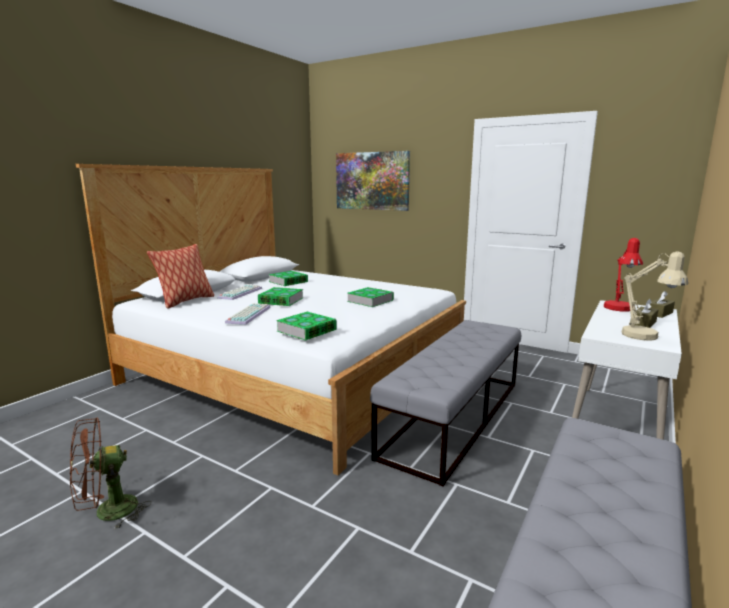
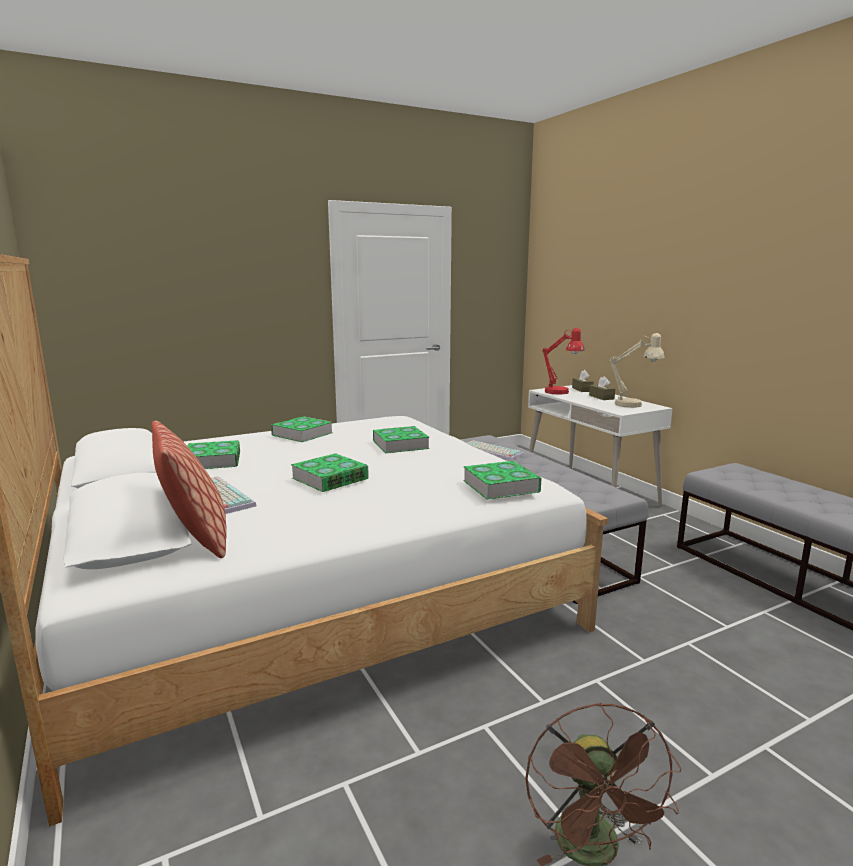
camera: 60 degrees left, 0 degrees up
(248, 314) = (372, 506): keyboard -> keyboard (489, 451)
(356, 282) = (302, 434): none -> book
(372, 181) = (173, 280): picture -> none

